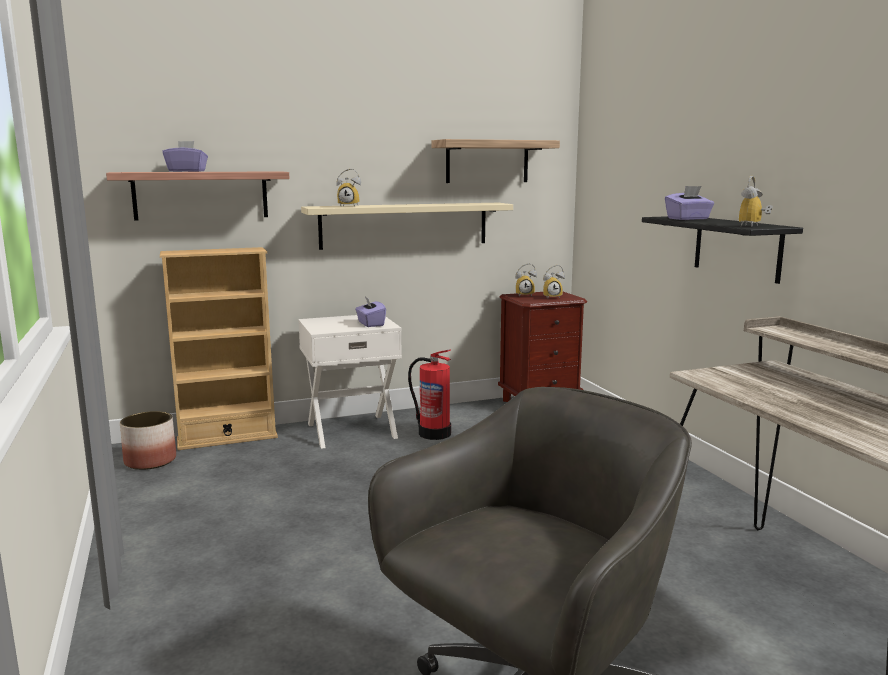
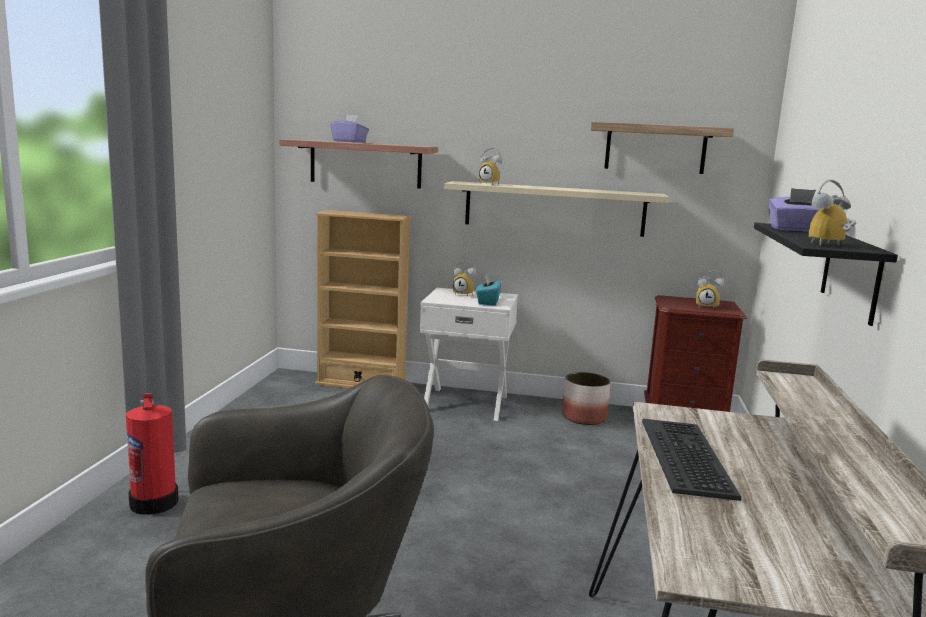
camera: 30 degrees right, 0 degrees up
(151, 461) = (288, 388): planter -> planter (584, 417)
(370, 324) = (487, 302): purple tissue box -> turquoise tissue box
(434, 433) = (536, 425): fire extinguisher -> fire extinguisher (154, 501)
(524, 295) = (680, 300): alarm clock -> alarm clock (464, 294)
(775, 399) = (687, 458): none -> keyboard

